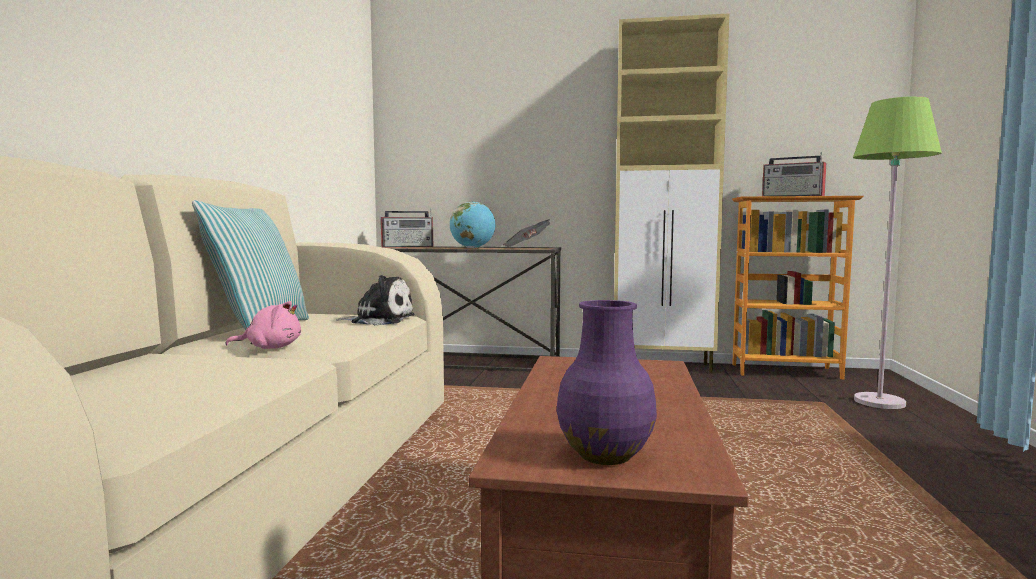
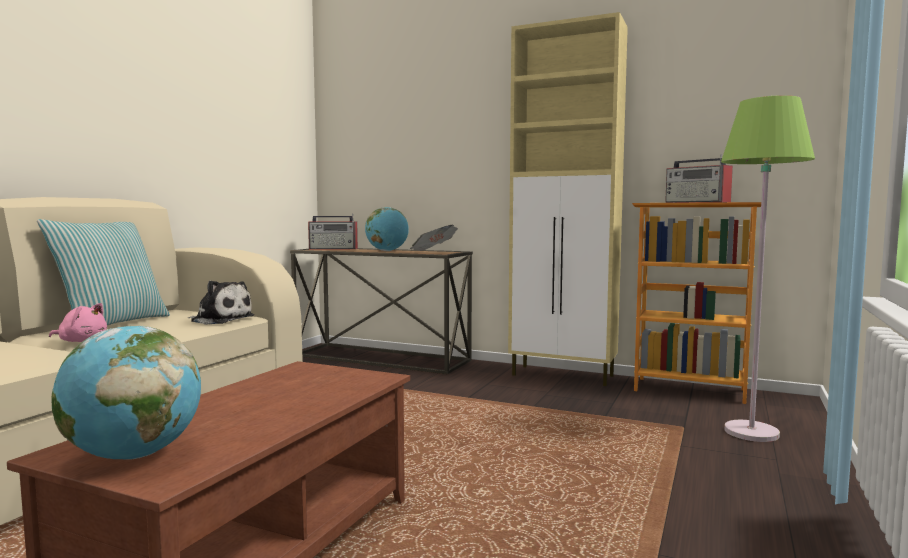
camera: 15 degrees right, 0 degrees up
(603, 455) = (133, 455): purple vase -> globe

